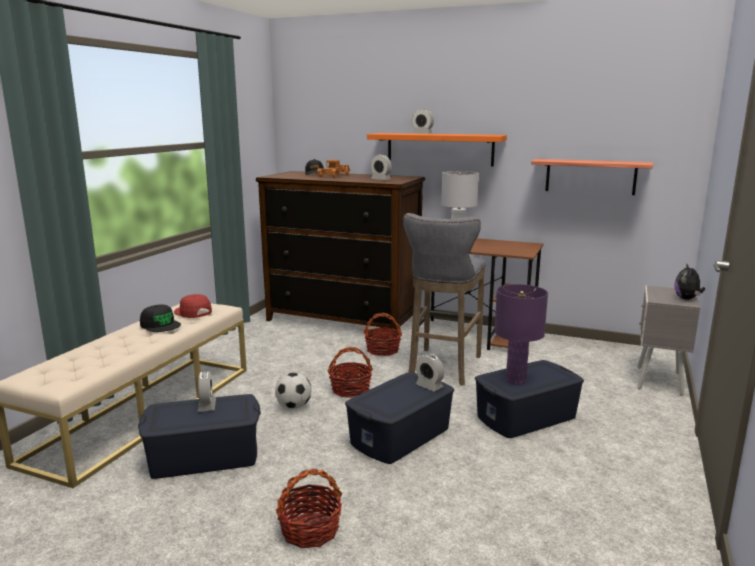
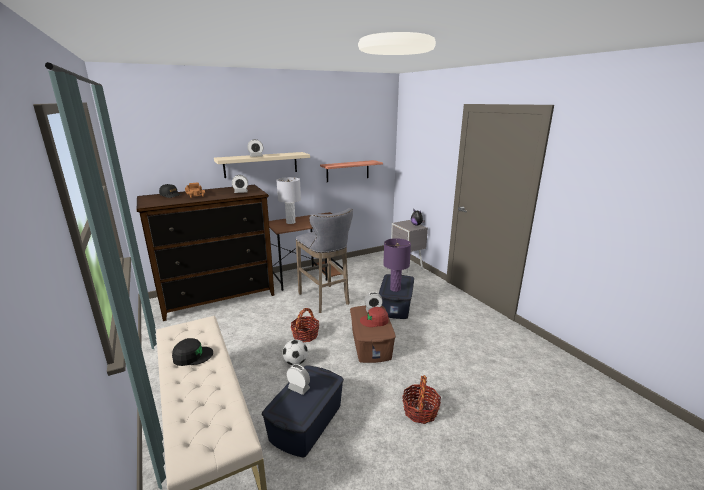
camera: 50 degrees left, 5 degrees up
(193, 312) = (192, 335): red cap -> red cap (374, 320)
(382, 350) = (278, 304): basket -> none
(401, 436) = (371, 344): blue storage box -> brown storage box
(439, 149) = (261, 164): orange shelf -> beige shelf

